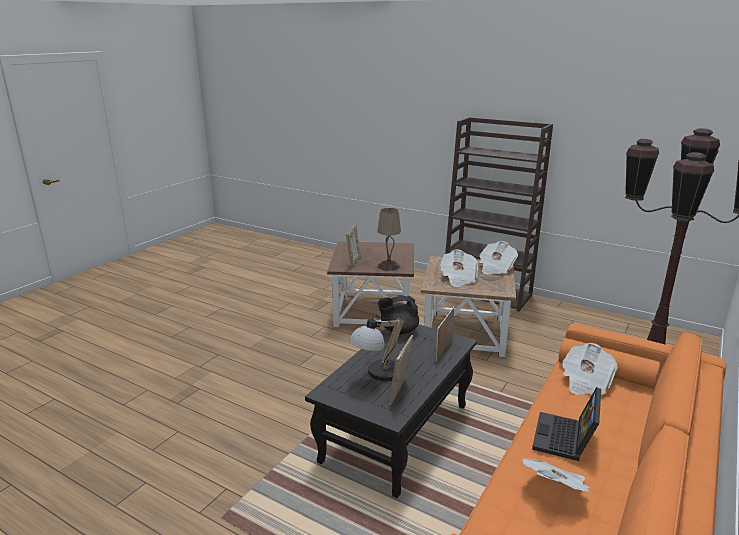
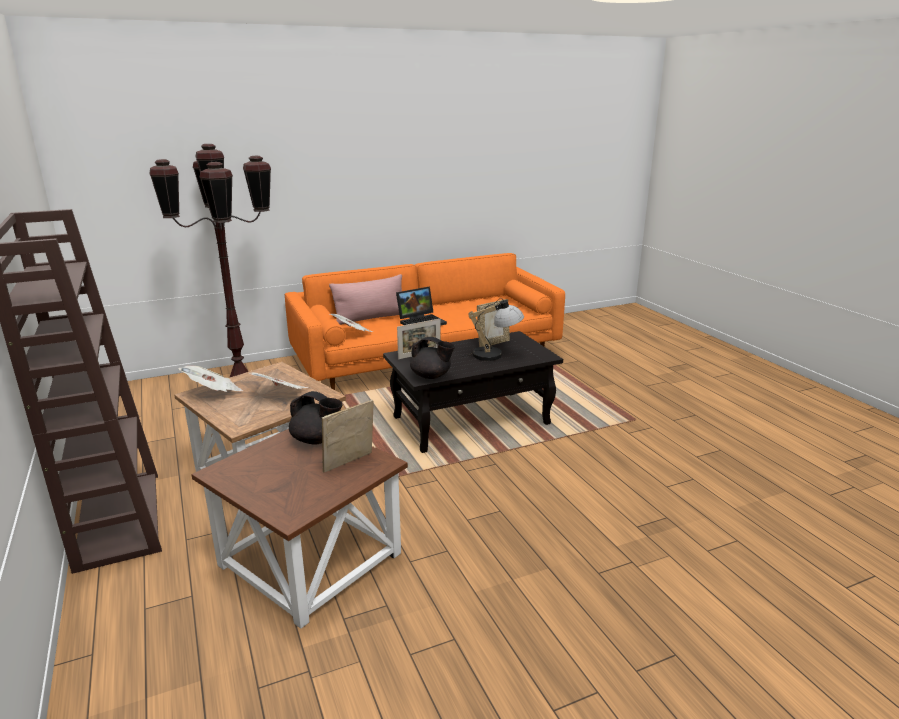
camera: 145 degrees left, 0 degrees up
(388, 266) = (317, 440): beige table lamp -> black teapot
(556, 488) = (460, 314): newspaper -> none
(633, 422) = (371, 318): none -> pink pillow

